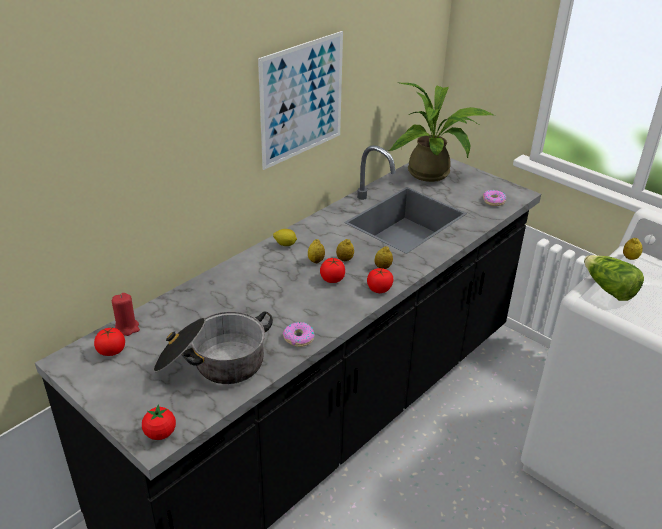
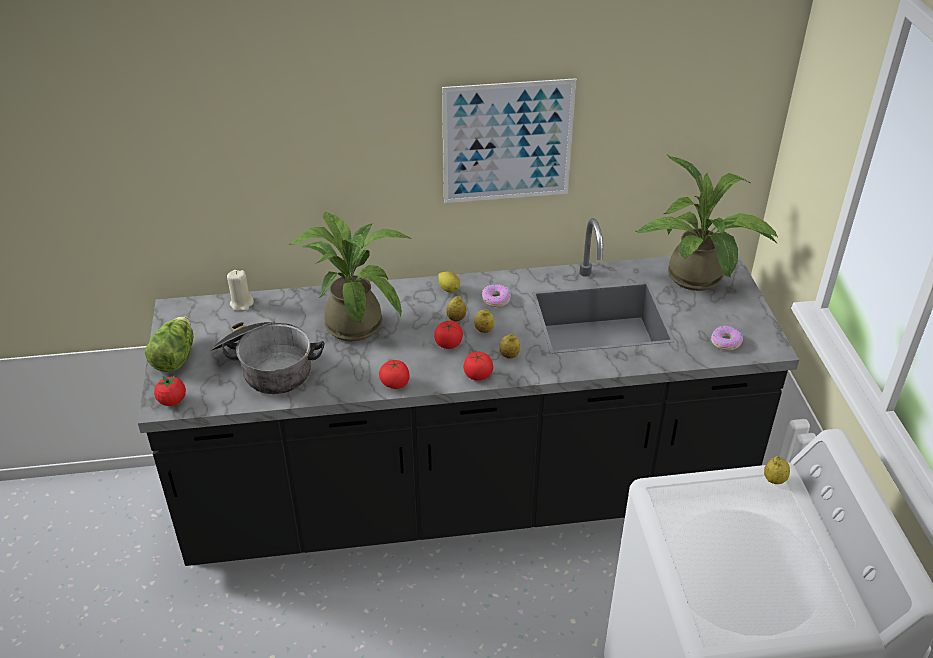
camera: 40 degrees right, 5 degrees up
(111, 351) = (211, 317): tomato -> tomato (395, 383)
(127, 328) = (242, 303): red candle -> beige candle
(240, 296) = (354, 320): none -> potted plant
(298, 338) = (354, 382): donut -> donut (496, 299)
(608, 289) = (693, 497): lettuce -> lettuce (174, 356)

